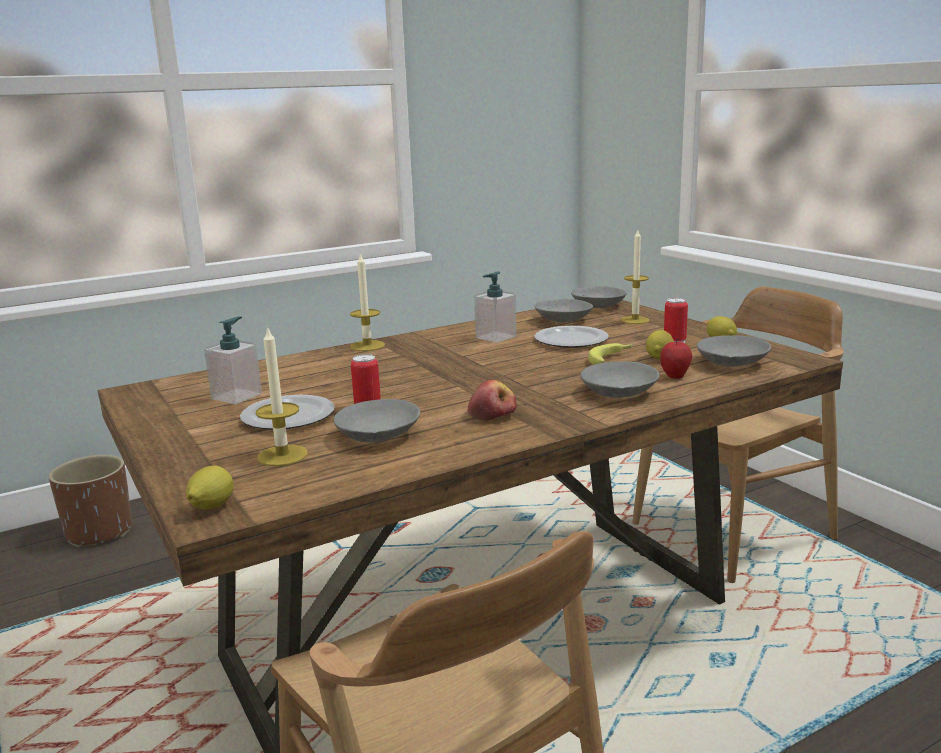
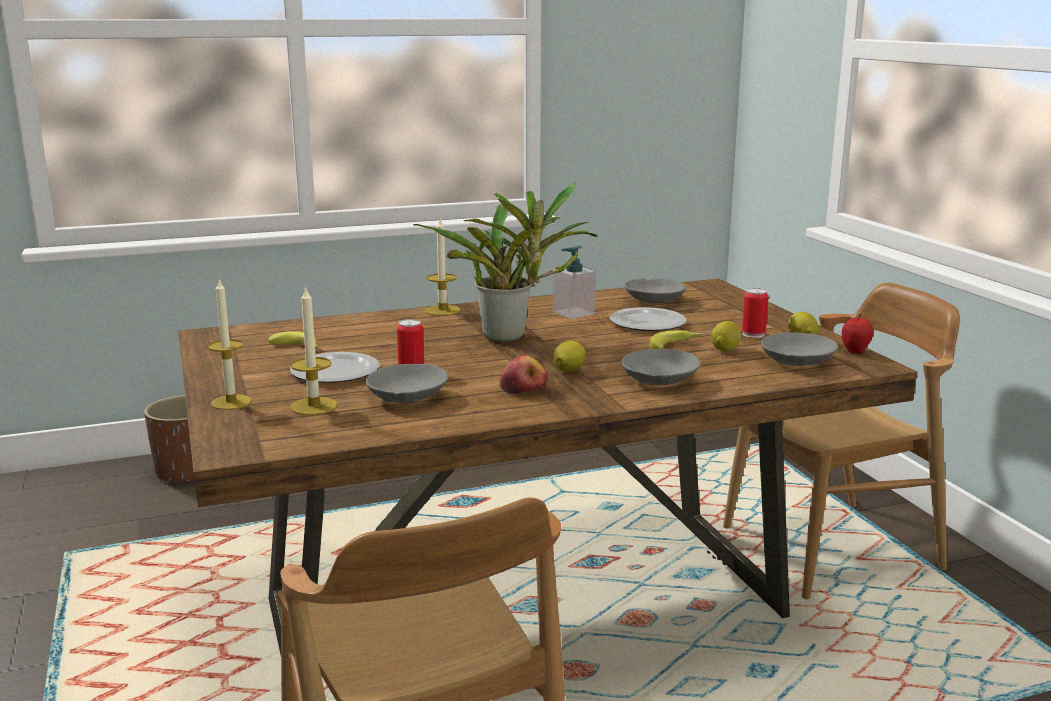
camera: 10 degrees right, 0 degrees up
(211, 507) = (234, 443): lemon -> lemon (568, 371)
(237, 396) = (298, 348): soap dispenser -> banana
(449, 365) = (510, 337): none -> potted plant
(598, 305) = (701, 288): grey bowl -> none
(635, 320) = (728, 308): candle -> candle (231, 402)
(675, 376) = (727, 370): apple -> apple (855, 351)

